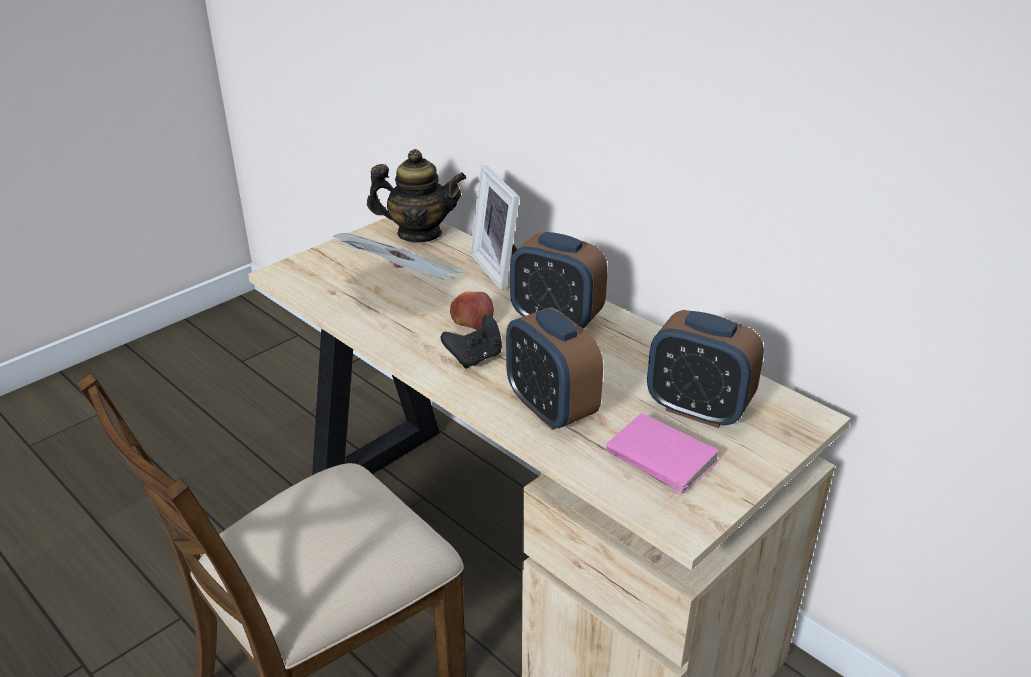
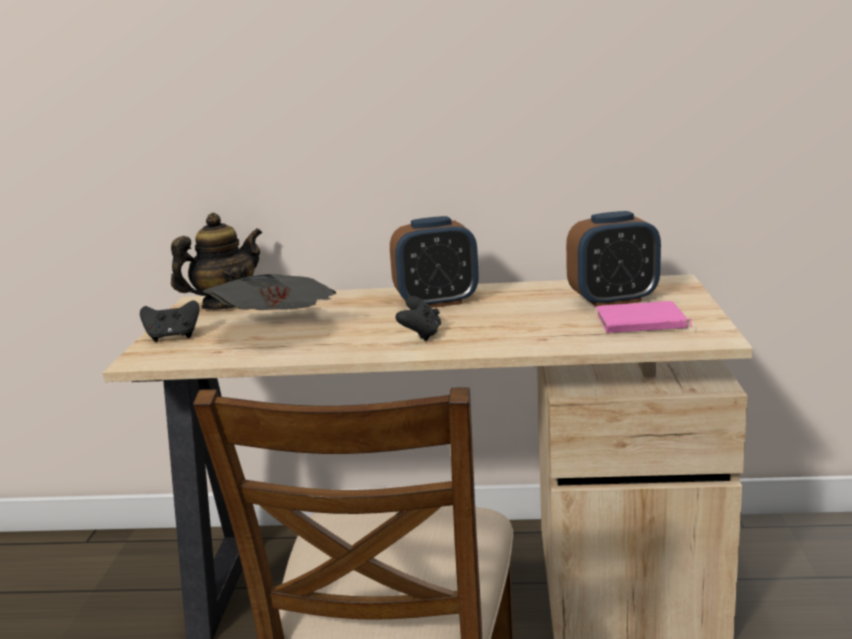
camera: 40 degrees left, 15 degrees down
(334, 257) = (173, 337): none -> black game controller
(472, 321) = (375, 323): apple -> none
(501, 268) = (336, 297): picture frame -> none
(551, 409) = (528, 333): alarm clock -> none

